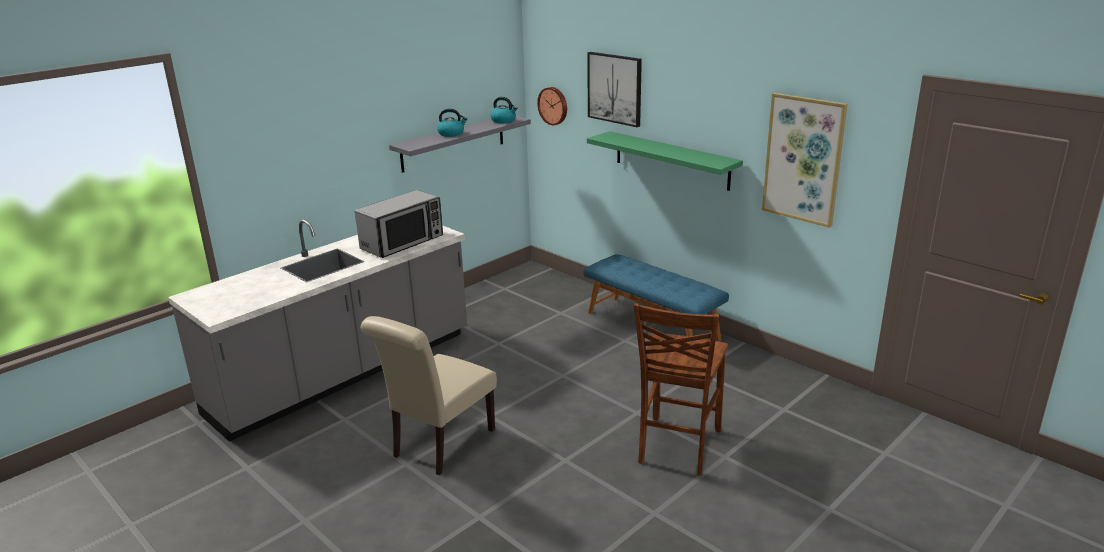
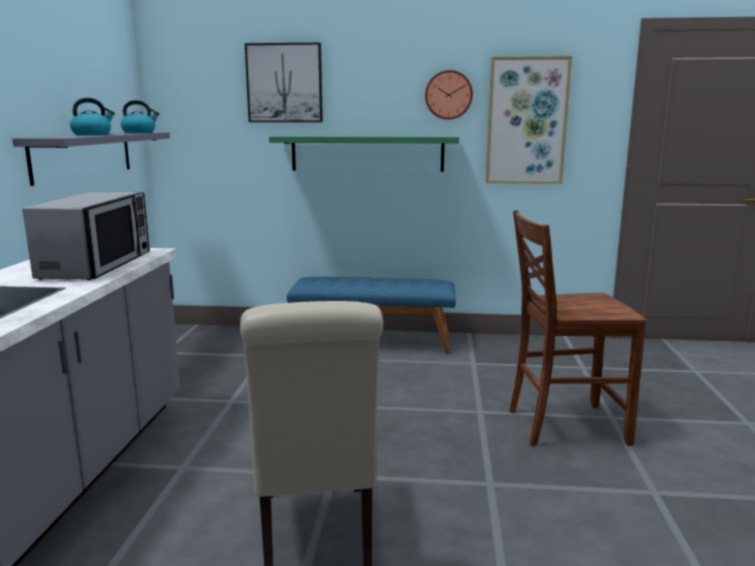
camera: 40 degrees left, 10 degrees down
(553, 105) = (191, 118): wall clock -> wall clock (448, 95)
(677, 447) = (563, 425): brown chair -> brown chair turned 105 degrees clockwise

